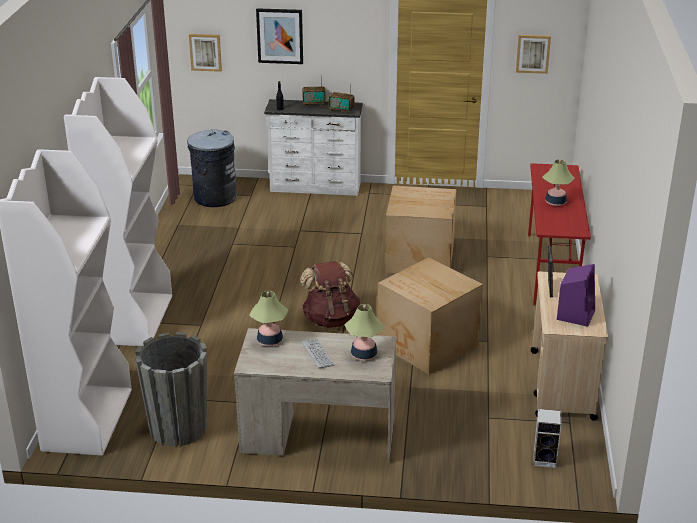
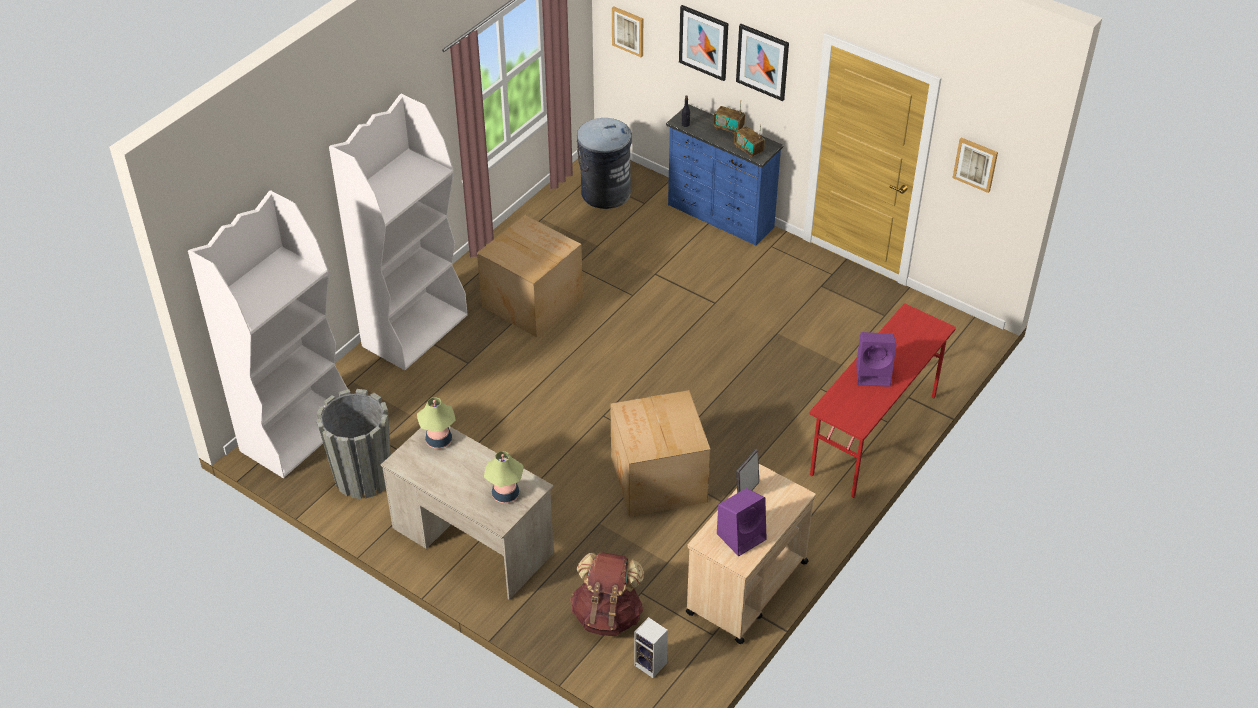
camera: 30 degrees right, 15 degrees up
(316, 188) = (720, 217): white dresser -> blue dresser
(318, 354) = (467, 475): keyboard -> none
(330, 319) = (592, 407): brown backpack -> brown backpack (607, 615)
(336, 33) = (762, 61): none -> picture
(419, 257) = (746, 361): cardboard box -> cardboard box (532, 300)
(555, 202) = (874, 374): table lamp -> purple speaker

